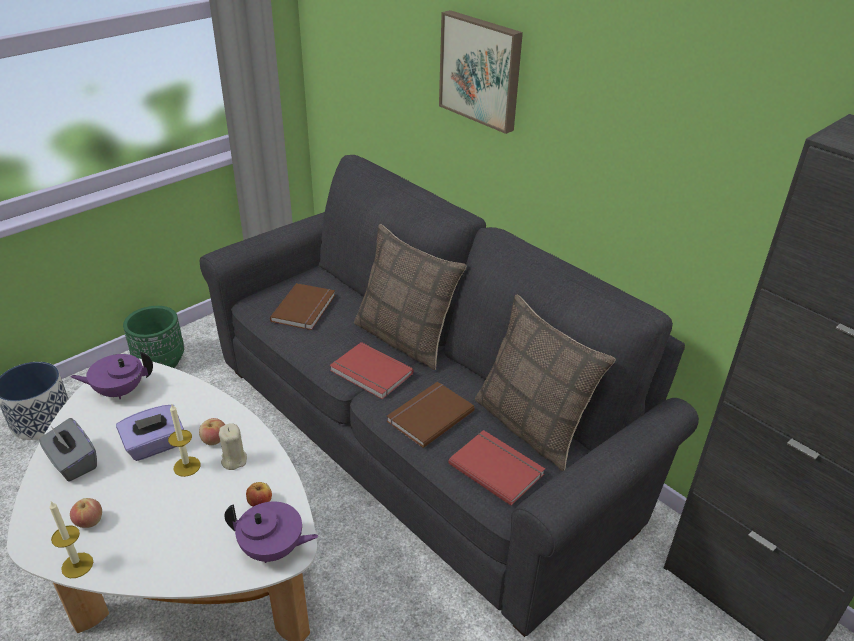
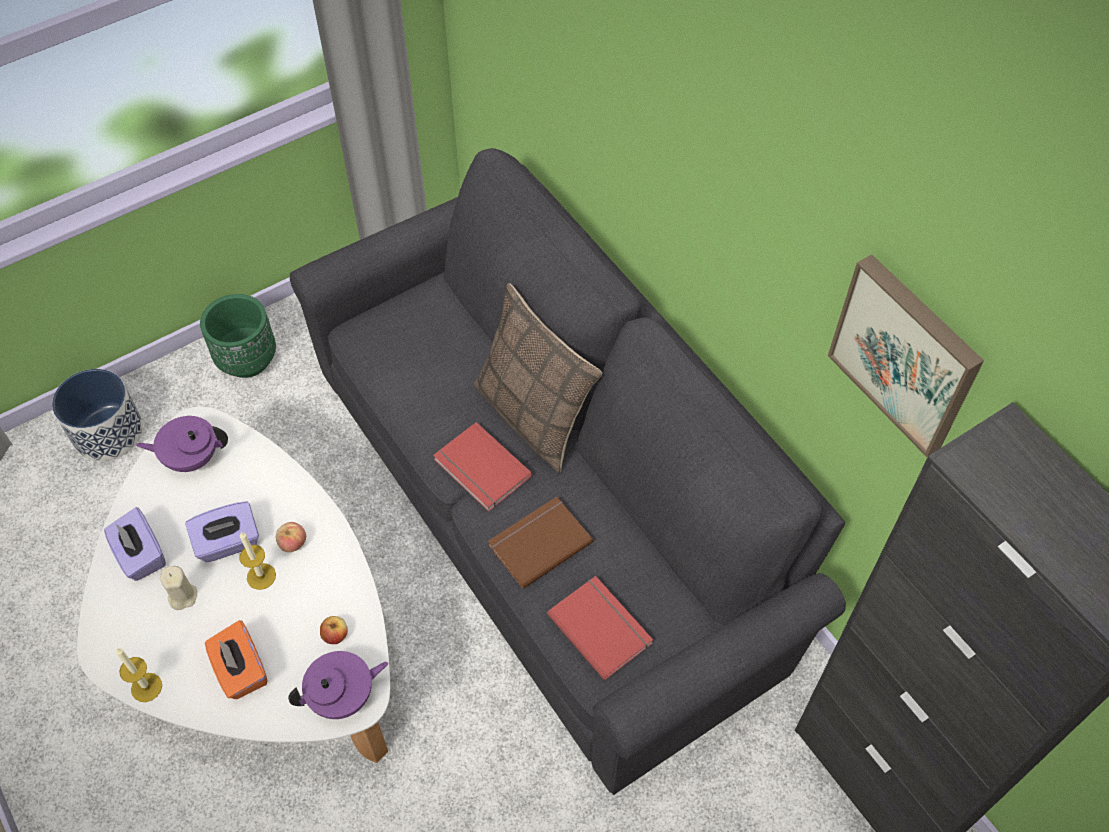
camera: 10 degrees right, 20 degrees up
(73, 463) = (141, 555): grey tissue box -> purple tissue box
(89, 521) = (158, 635): apple -> none
(172, 540) = (241, 670): none -> orange tissue box
(234, 460) = (312, 574): beige candle -> beige candle (182, 596)
(273, 549) = (343, 696): purple teapot -> purple teapot turned 45 degrees counterclockwise
(305, 308) = (418, 352): brown book -> none
(482, 70) = (650, 120): picture -> picture (906, 353)
(532, 426) = (656, 572): pillow -> none

